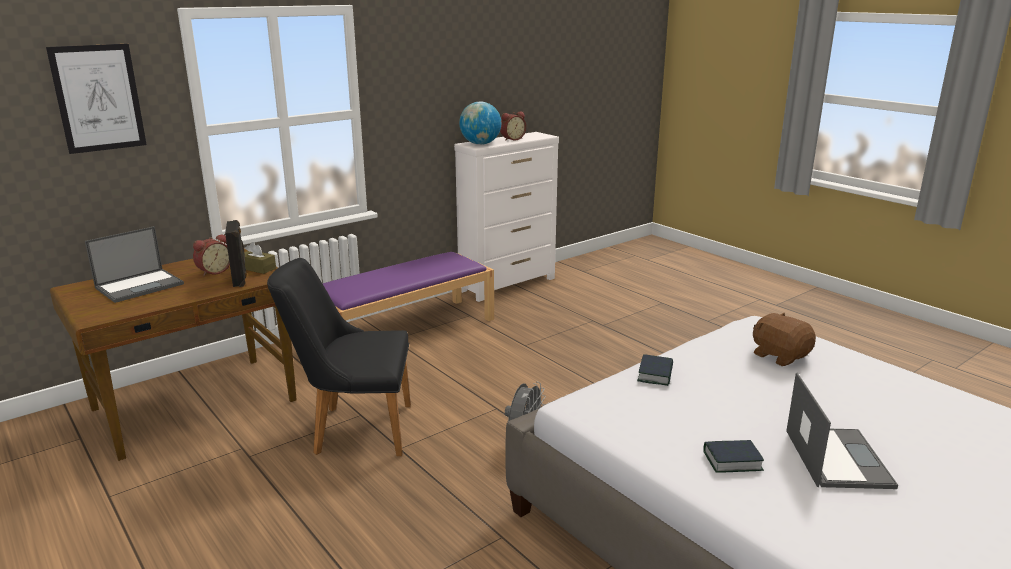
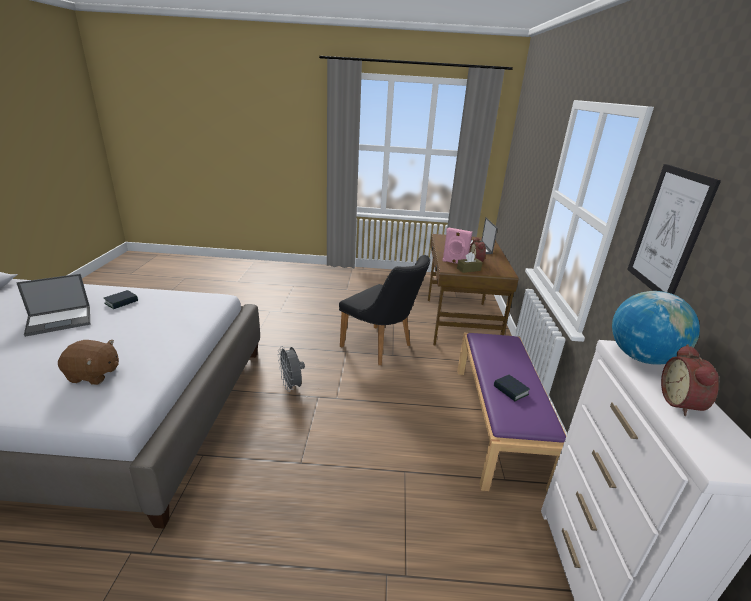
camera: 130 degrees right, 5 degrees up
(98, 98) = (542, 154): picture -> picture (668, 231)
(240, 279) = (454, 262): black speaker -> pink speaker
(353, 429) = (381, 347): black chair -> black chair turned 90 degrees clockwise
(655, 374) = (186, 327): book -> book (510, 390)
(836, 457) = (60, 320): laptop -> laptop turned 75 degrees counterclockwise

